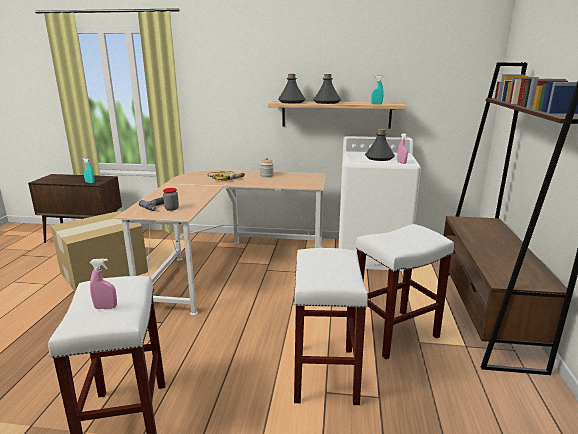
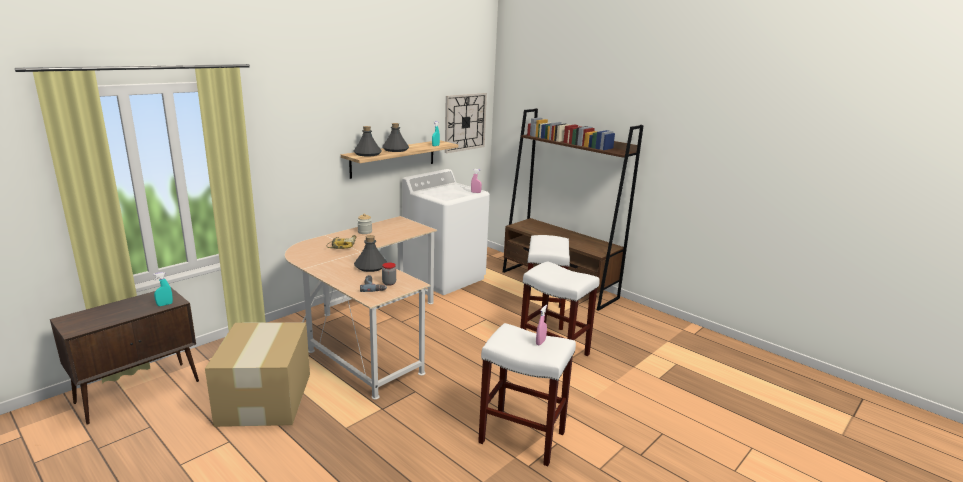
camera: 55 degrees left, 0 degrees up
(379, 158) = (453, 192): grey bottle -> grey bottle (370, 266)
(447, 85) = (465, 122): none -> wall clock

